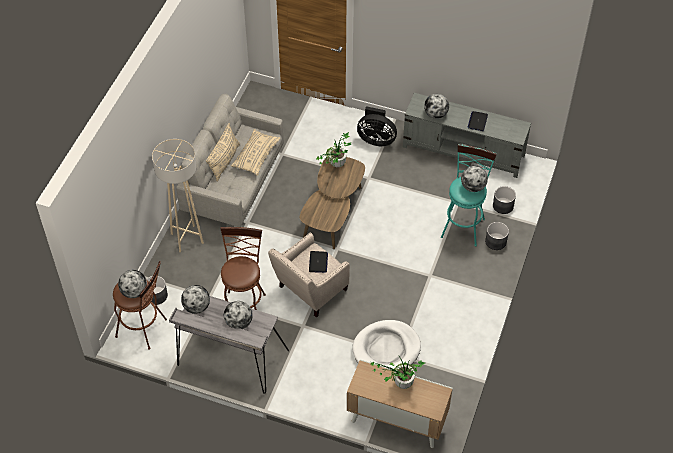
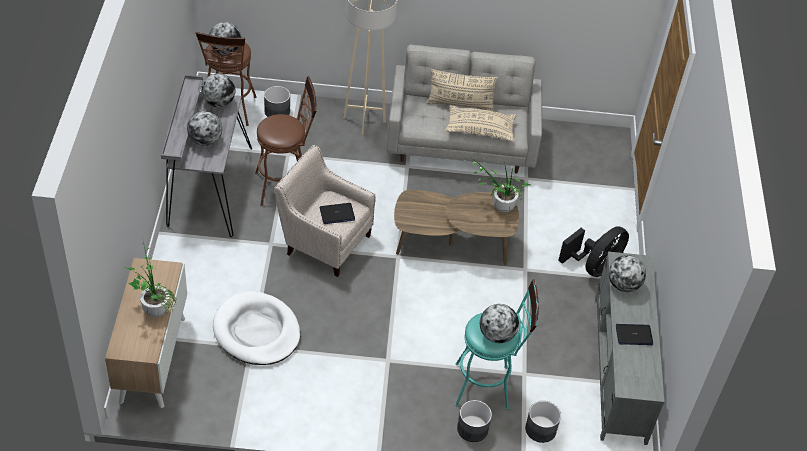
camera: 70 degrees right, 5 degrees down
(376, 139) = (594, 266): black fan -> black fan turned 135 degrees counterclockwise

